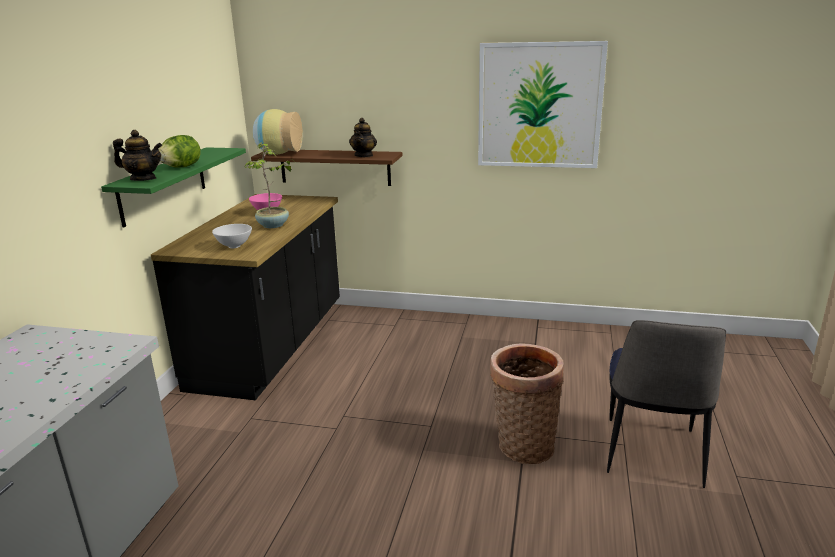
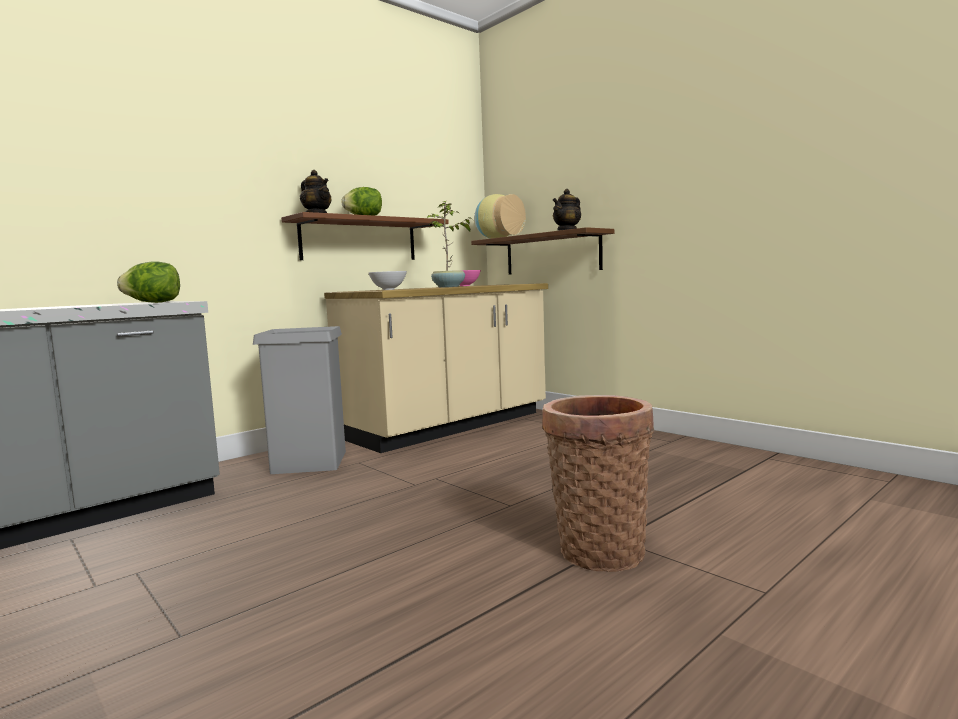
camera: 35 degrees right, 15 degrees down
(95, 352) = (153, 302): none -> lettuce
(163, 185) = (359, 240): green shelf -> brown shelf
(201, 432) = (309, 462): none -> grey trash can
(271, 346) = (448, 426): black counter -> beige counter
(539, 105) = (773, 145): picture -> none
(652, 454) = (808, 617): chair -> none

